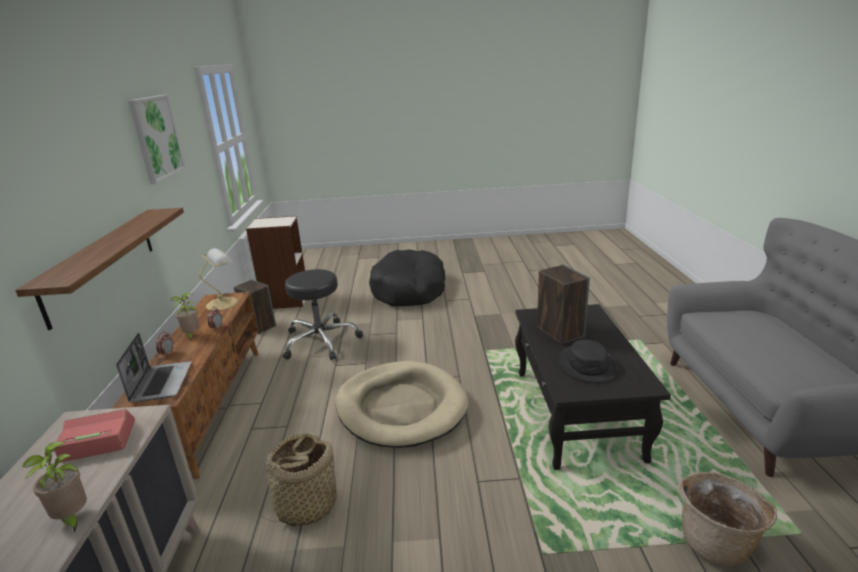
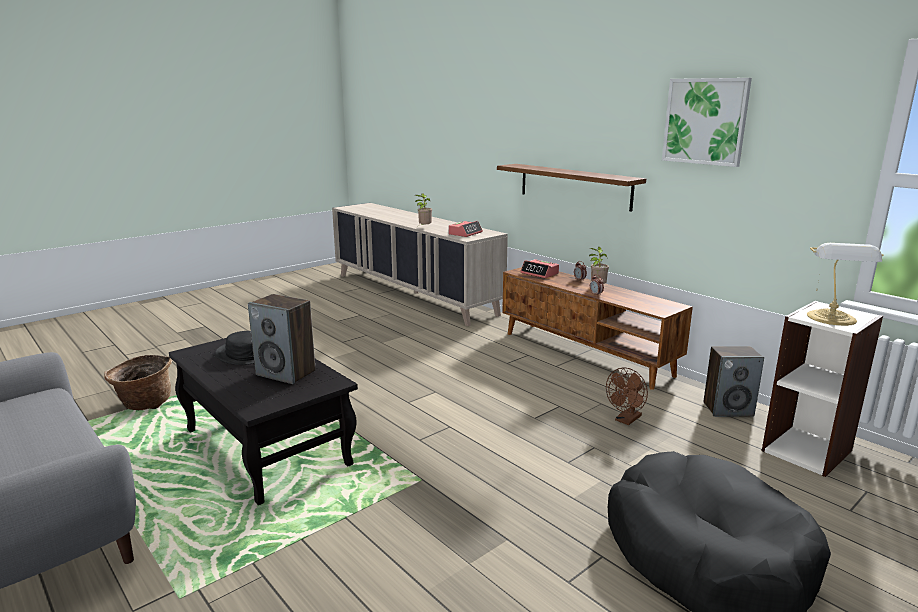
camera: 140 degrees right, 5 degrees down
(161, 382) = (539, 273): laptop -> alarm clock
(223, 303) = (650, 305): table lamp -> table lamp (832, 319)
(306, 505) = (425, 345): basket -> none
(321, 341) = (626, 420): black stool -> brown fan
(401, 407) = (439, 398): beige dog bed -> none

